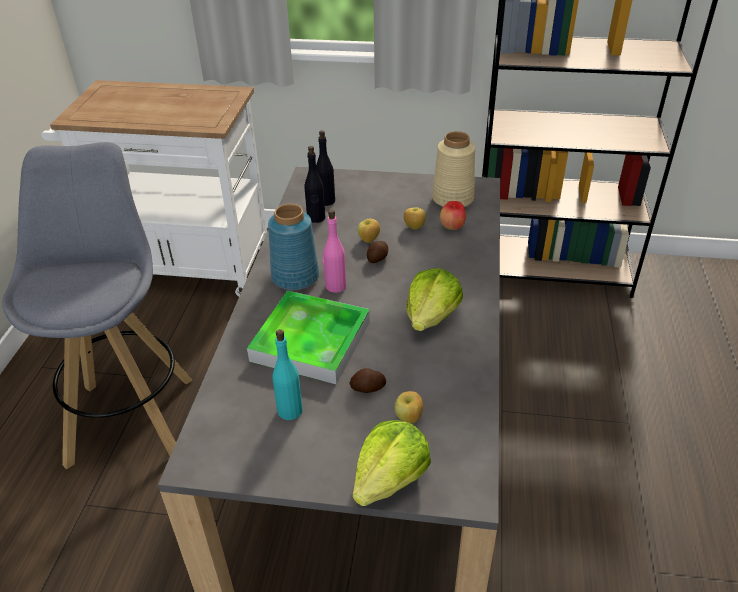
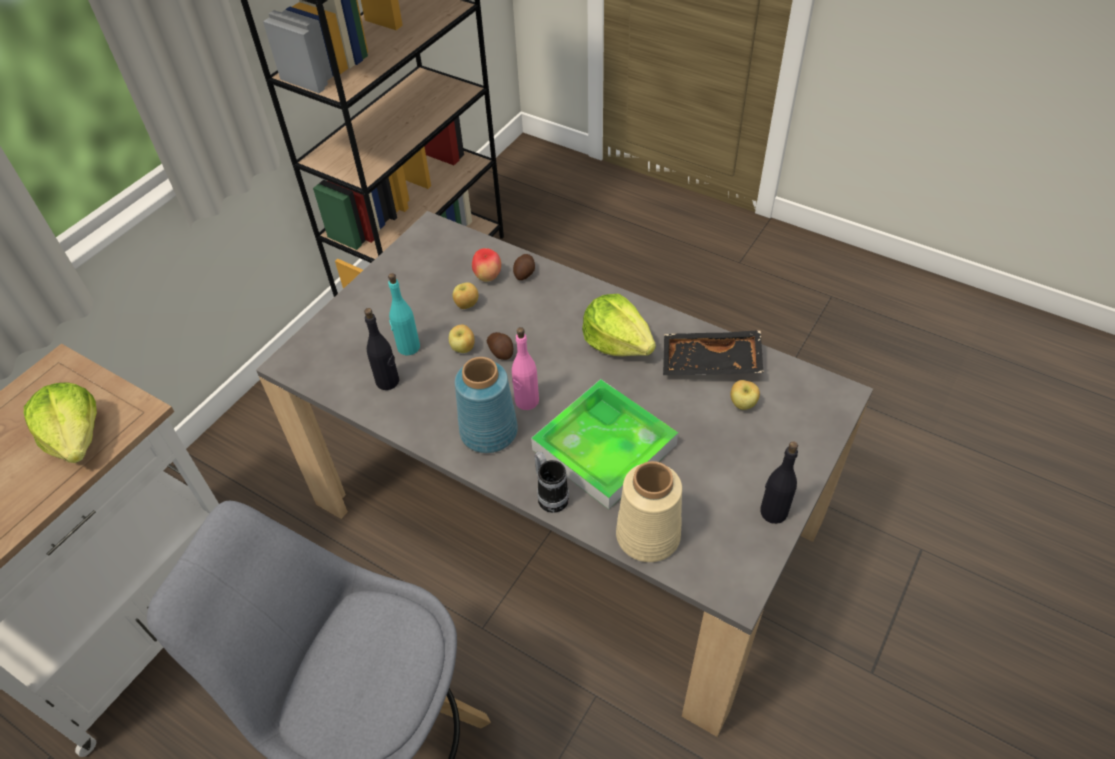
camera: 65 degrees left, 10 degrees up
(249, 326) = (550, 495): none -> mug
(289, 410) = (696, 492): turquoise bottle -> turquoise bottle (408, 347)
(326, 201) = (359, 362): black bottle -> black bottle (773, 512)
(368, 388) = (693, 422): potato -> potato (525, 273)
(390, 479) = (808, 441): lettuce -> lettuce (76, 438)
(445, 382) = (710, 364): none -> black tray
(453, 198) = (437, 257): beige vase -> beige vase (647, 534)

